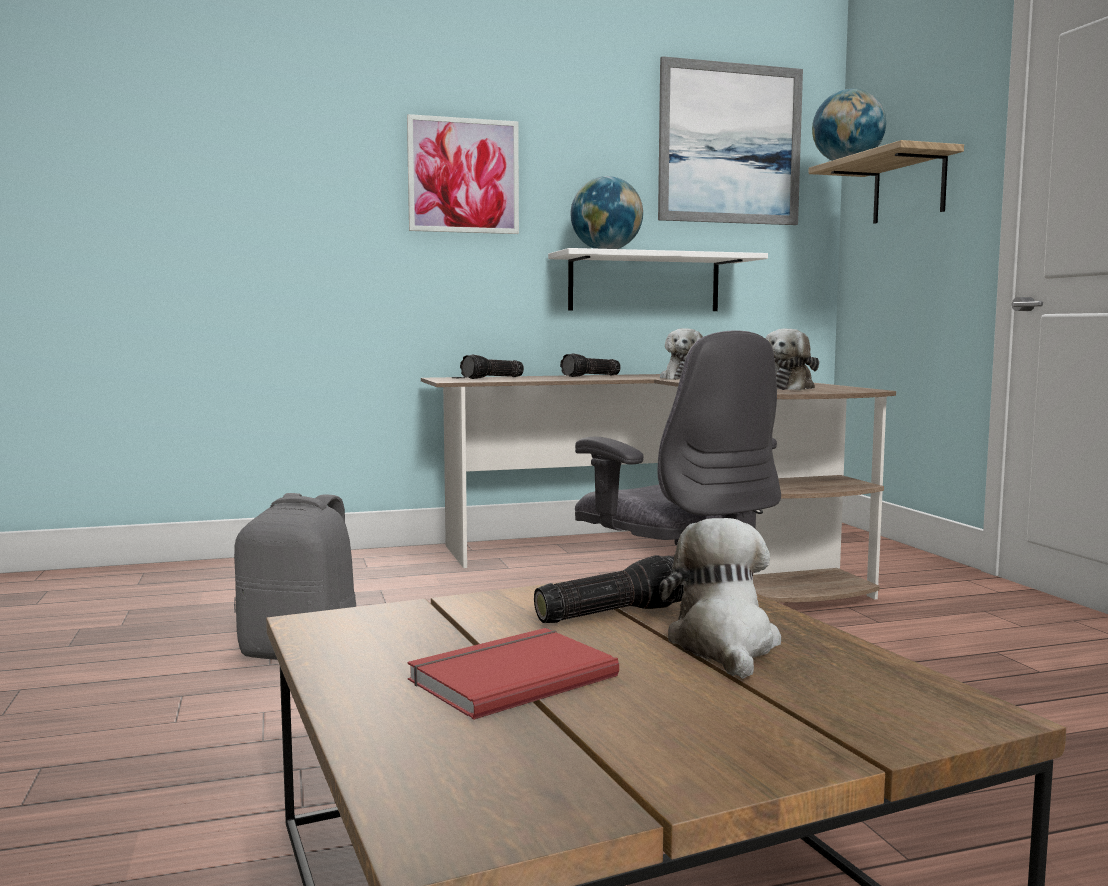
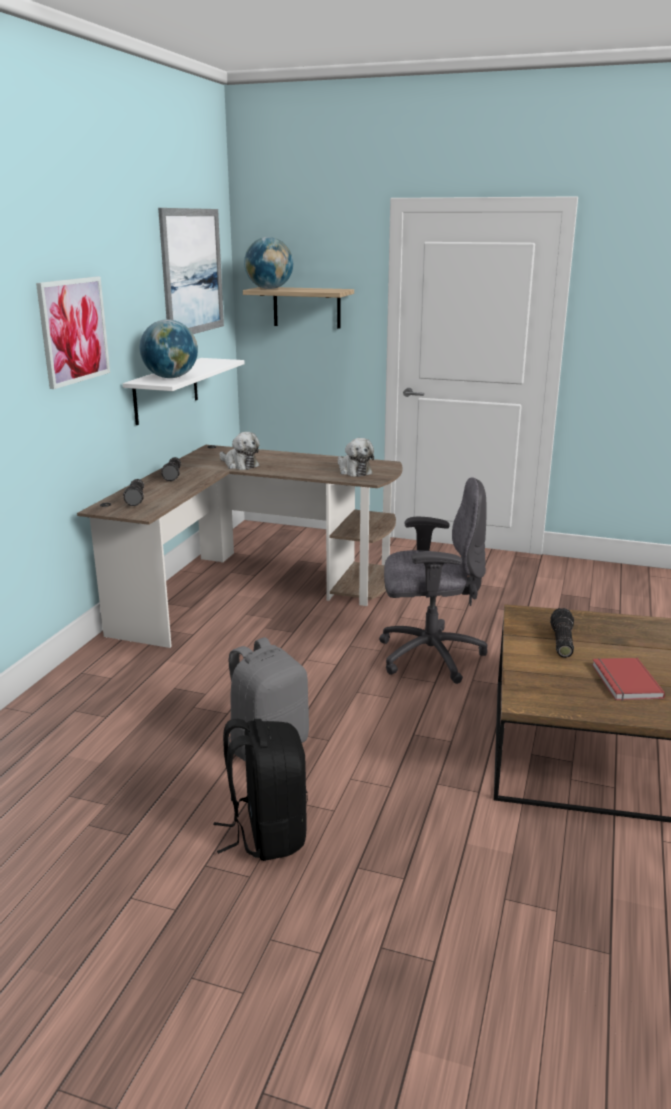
camera: 55 degrees left, 15 degrees up
(100, 700) = (266, 833): none -> black backpack
(724, 645) = (616, 636): plush toy -> none

